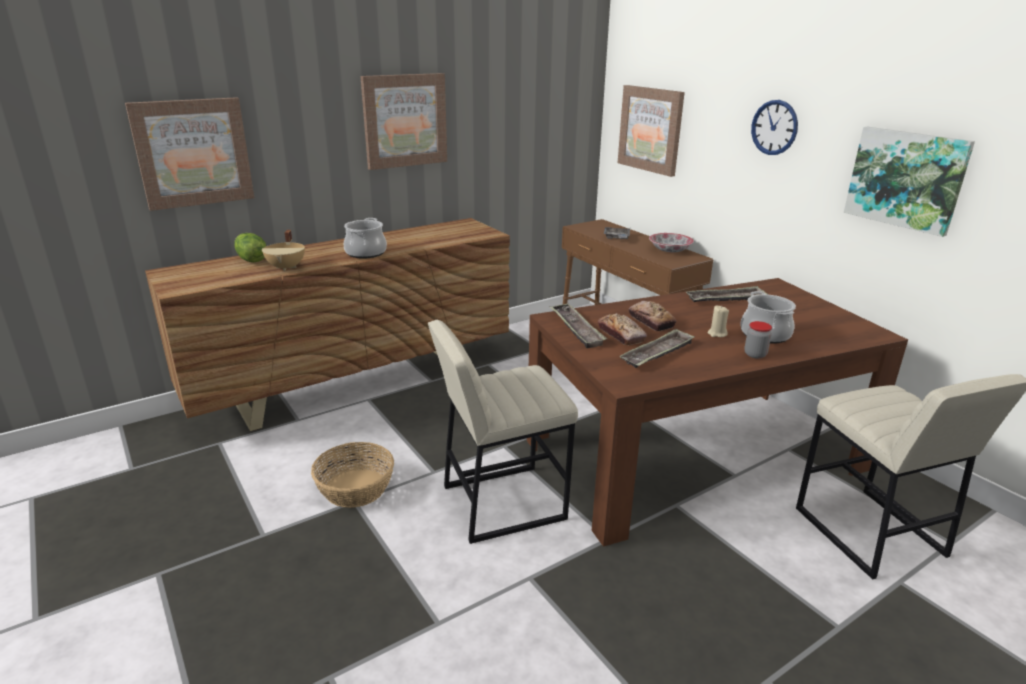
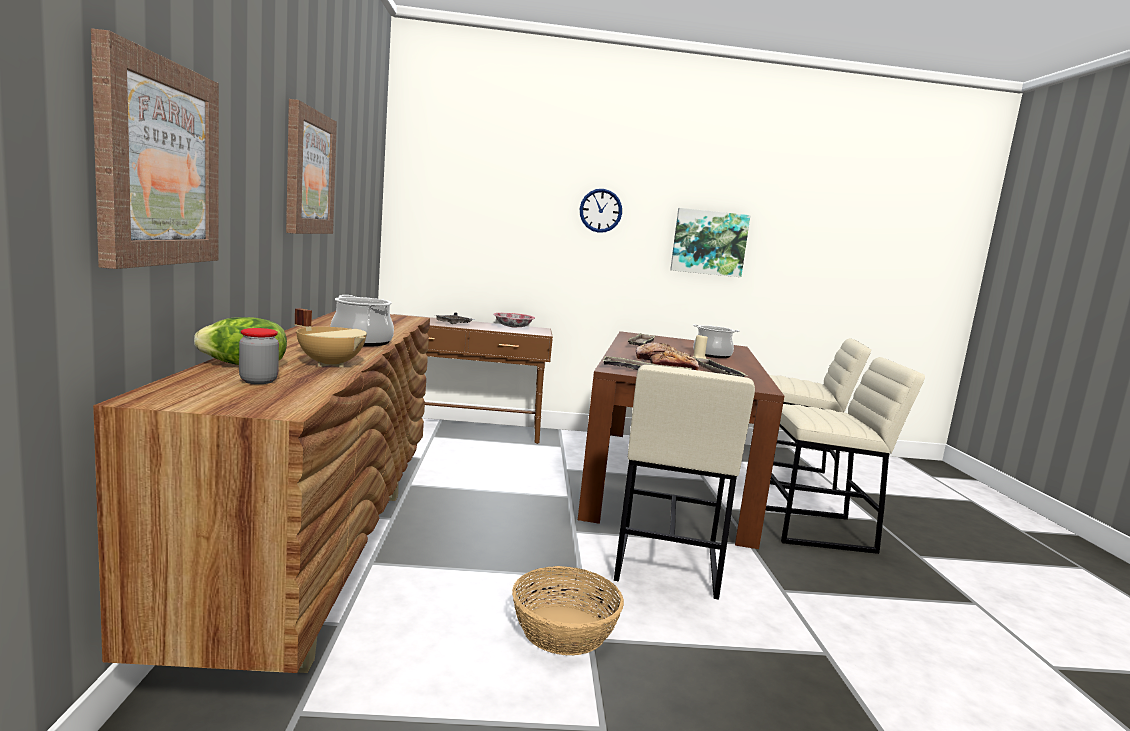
camera: 60 degrees left, 15 degrees down
(650, 129) = (459, 216): picture -> none
(720, 581) = (819, 530): none -> beige chair
(755, 354) = (741, 363): jar -> jar (258, 381)

